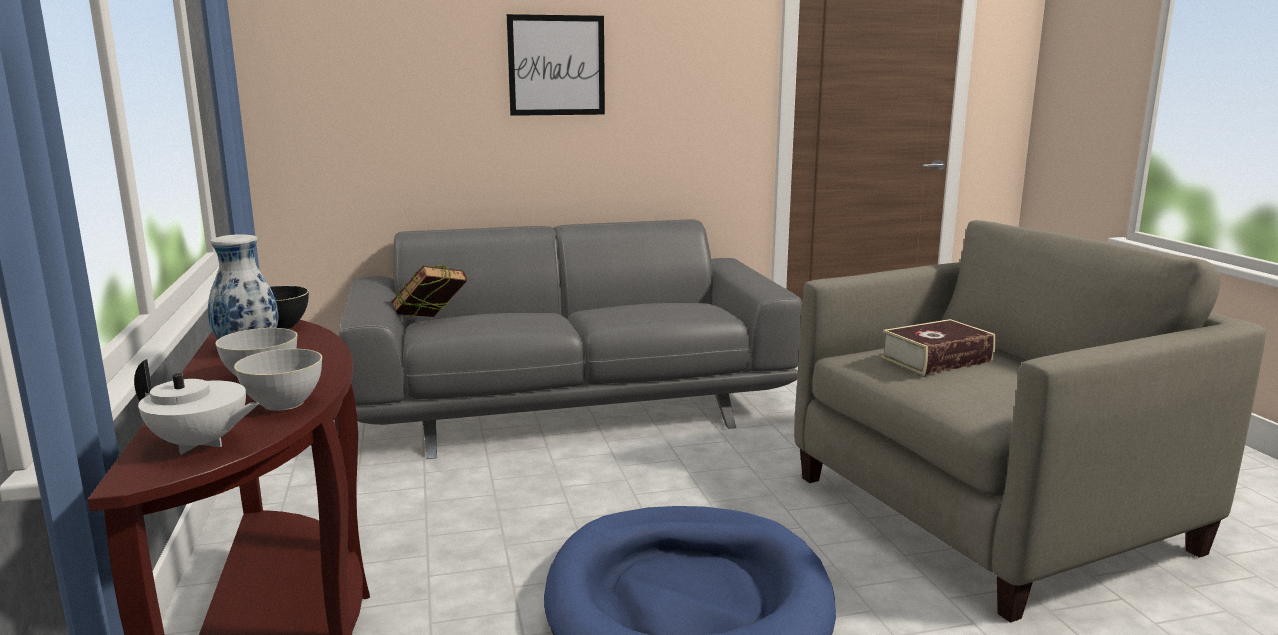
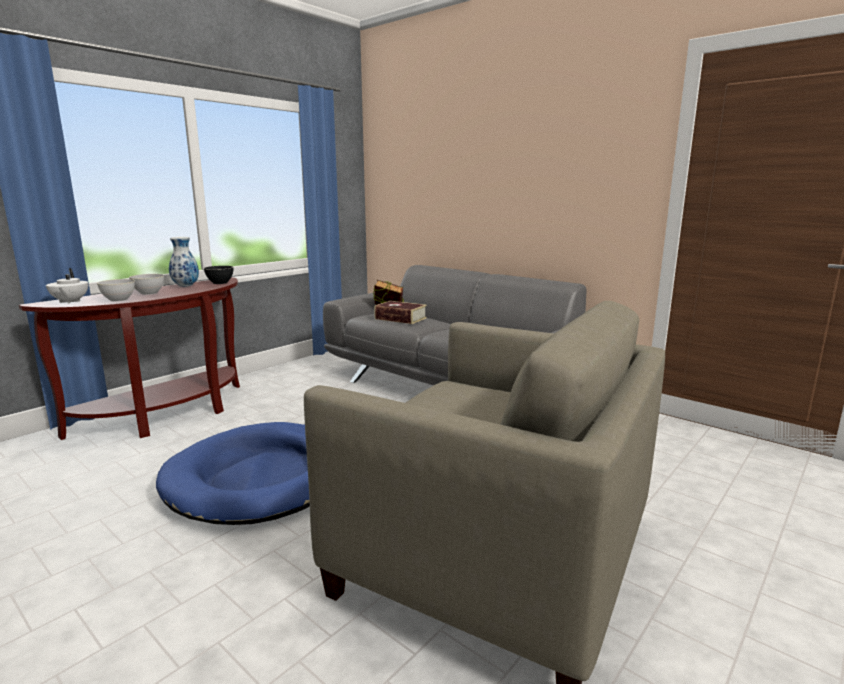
camera: 55 degrees right, 0 degrees up
(556, 65) = (505, 168): picture -> none
(936, 359) = (465, 400): book -> book (400, 318)

